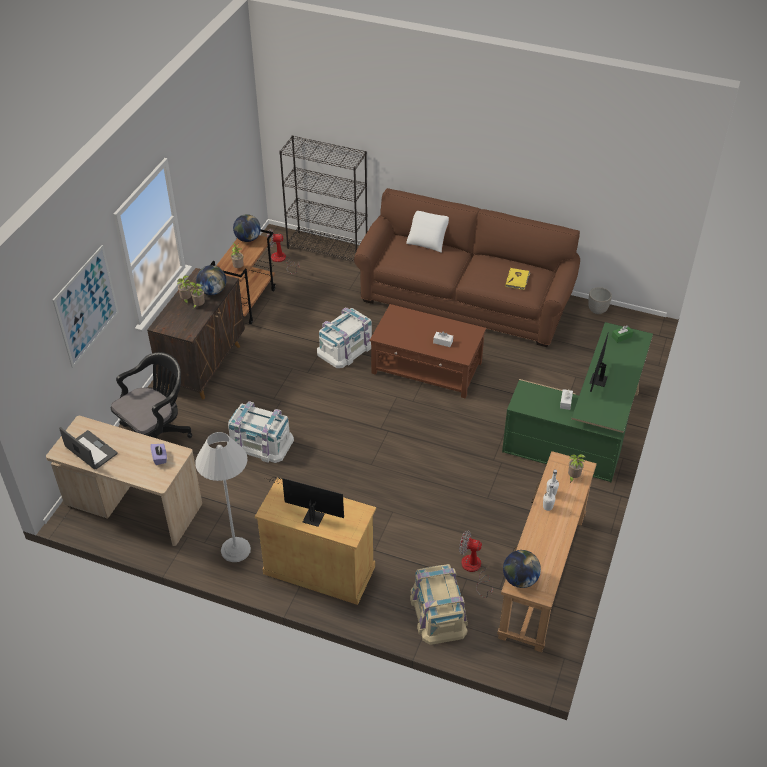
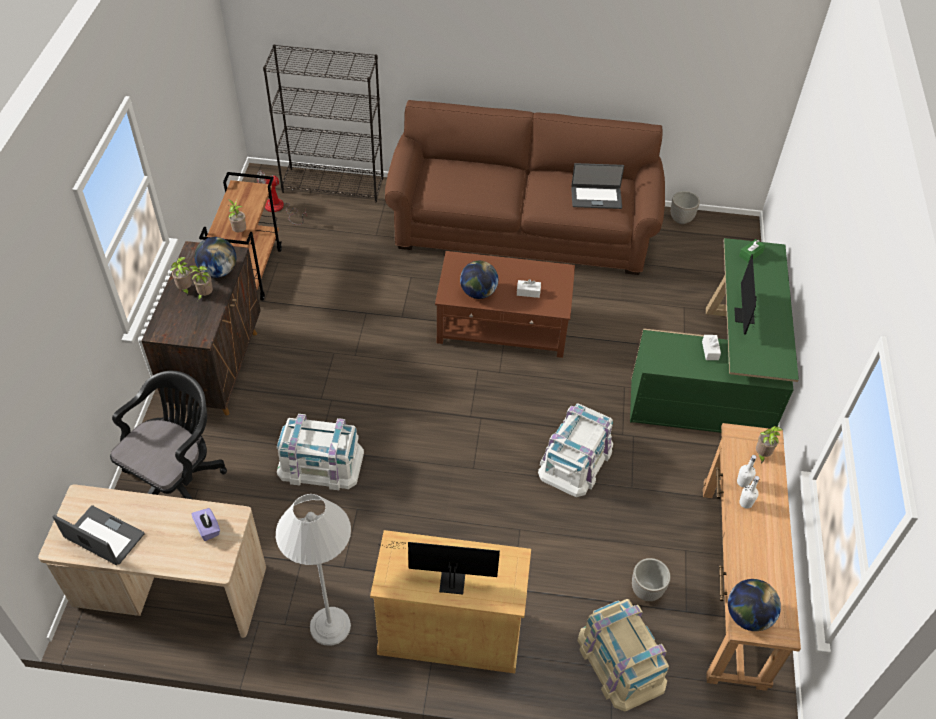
camera: 15 degrees left, 5 degrees up
(86, 306) = (57, 331): picture -> none
(248, 239) = (241, 190): globe -> globe (478, 293)
(345, 347) = (394, 313): white storage box -> white storage box (575, 459)
(427, 242) = (470, 163): white pillow -> none
(474, 570) = (646, 591): fan -> planter
(517, 280) = (596, 197): yellow book -> laptop

